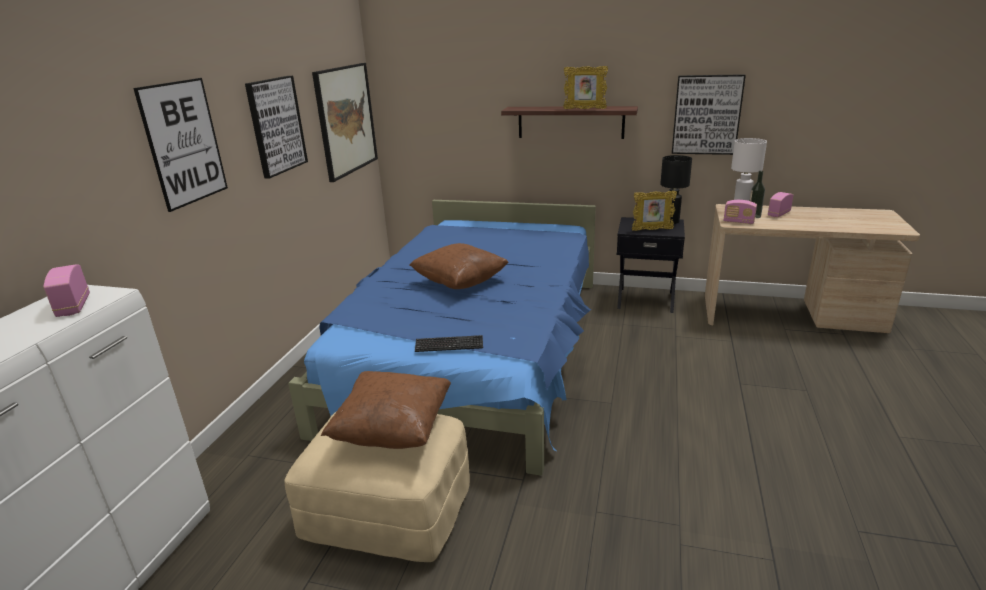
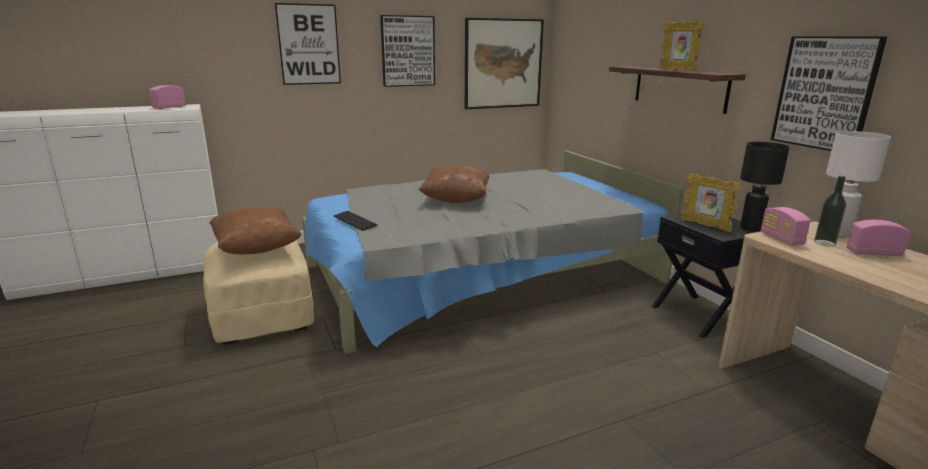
camera: 50 degrees right, 5 degrees down
(475, 349) = (479, 274): blue bed -> grey bed

